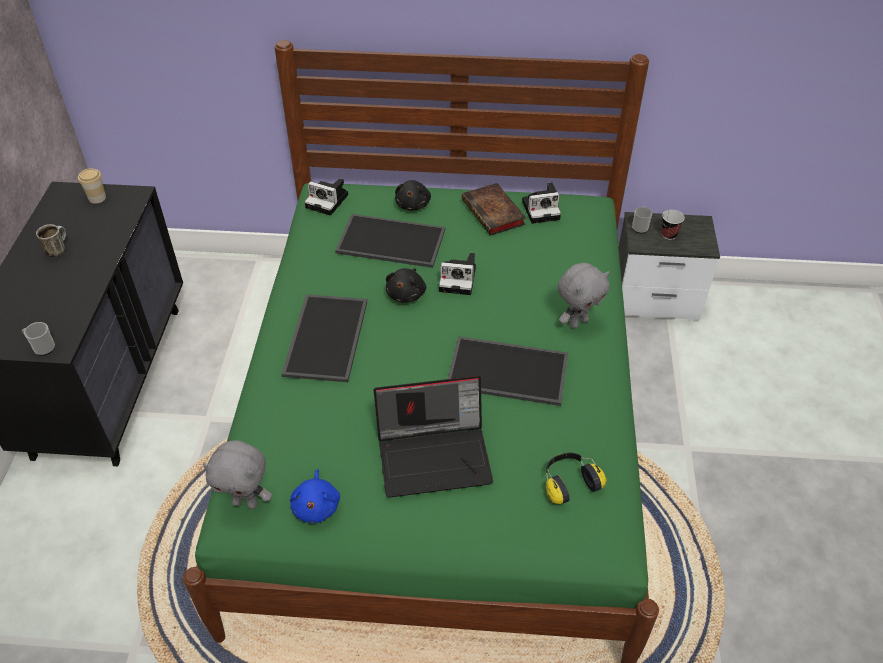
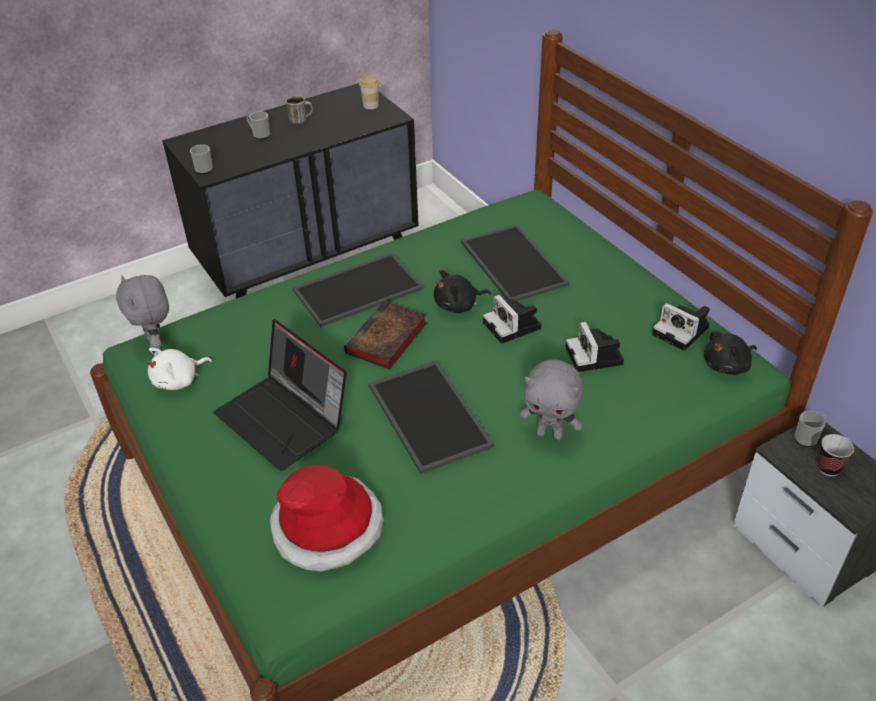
camera: 55 degrees right, 5 degrees down
(40, 285) = (259, 135): none -> mug
(316, 506) = (179, 380): blue plush toy -> white plush toy
(328, 201) = (520, 207): camera -> camera (595, 357)
(413, 204) = (580, 252): black plush toy -> black plush toy (727, 366)
(494, 213) = (632, 303): book -> book (386, 340)
(569, 483) = (327, 527): headphones -> hat

